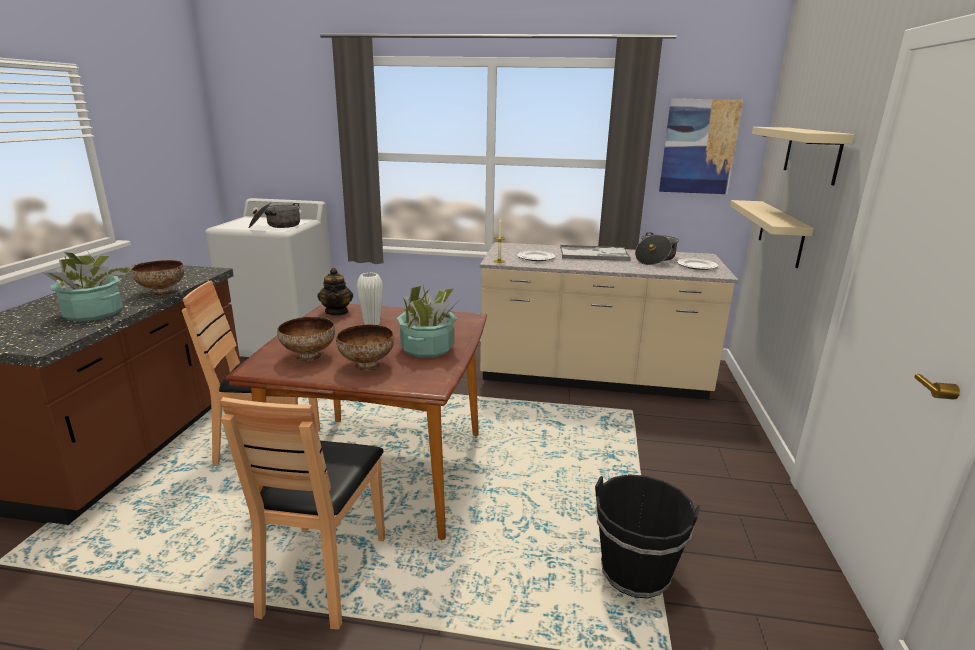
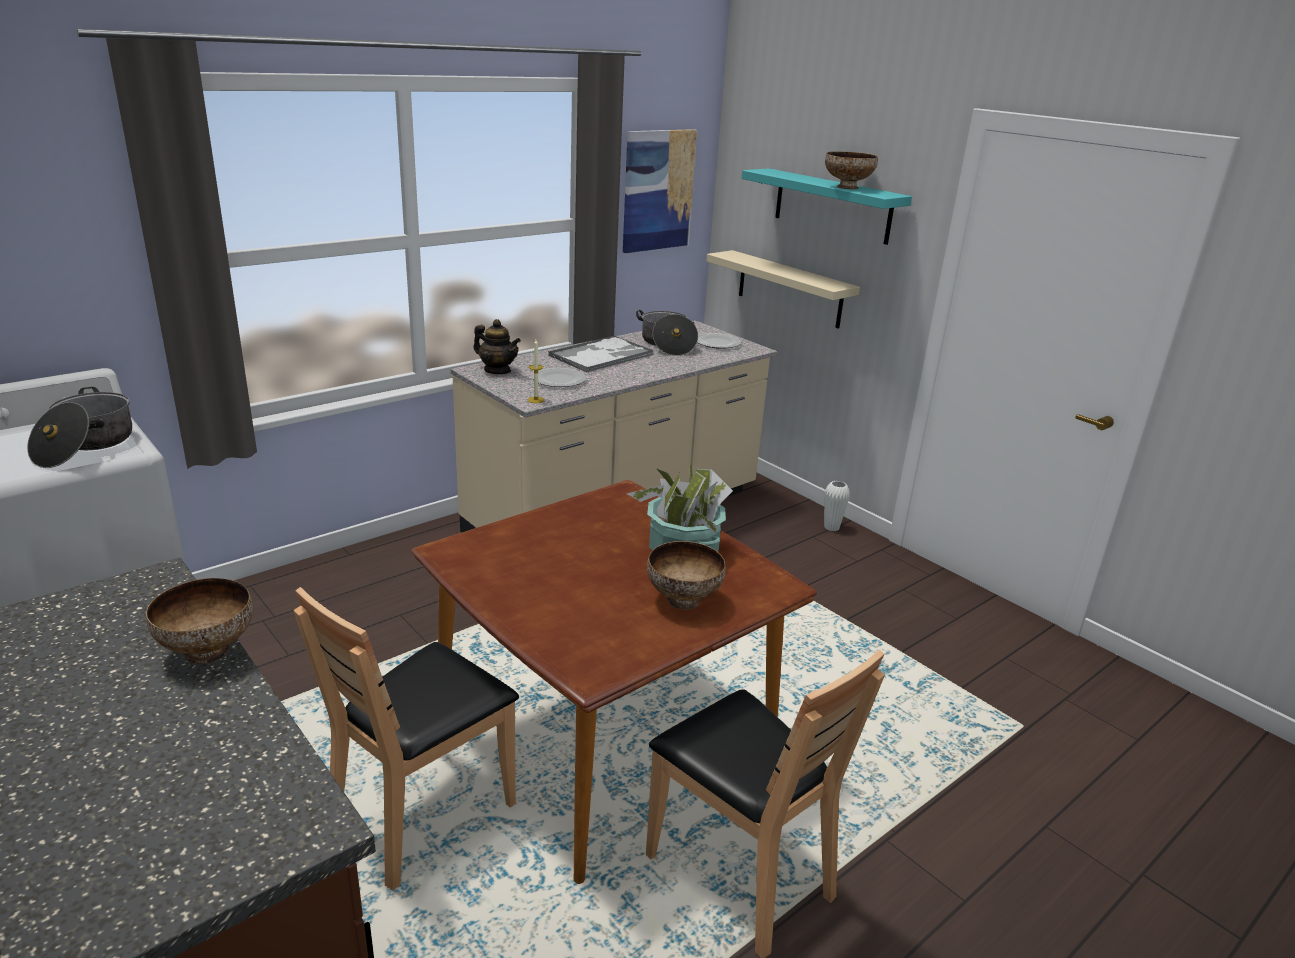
camera: 50 degrees left, 5 degrees up
(93, 313) = (210, 743): potted plant -> none
(310, 356) = (604, 625): bowl -> bowl (847, 187)
(337, 312) = (471, 554): teapot -> teapot (497, 370)
(372, 323) = (554, 549): white vase -> white vase (831, 527)
(635, 573) = (919, 680): black bucket -> none
(811, 153) = (832, 206): beige shelf -> turquoise shelf

